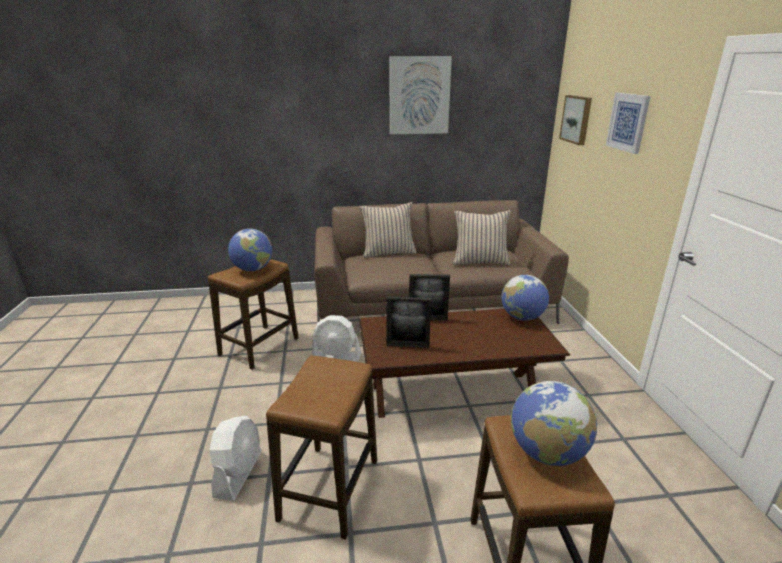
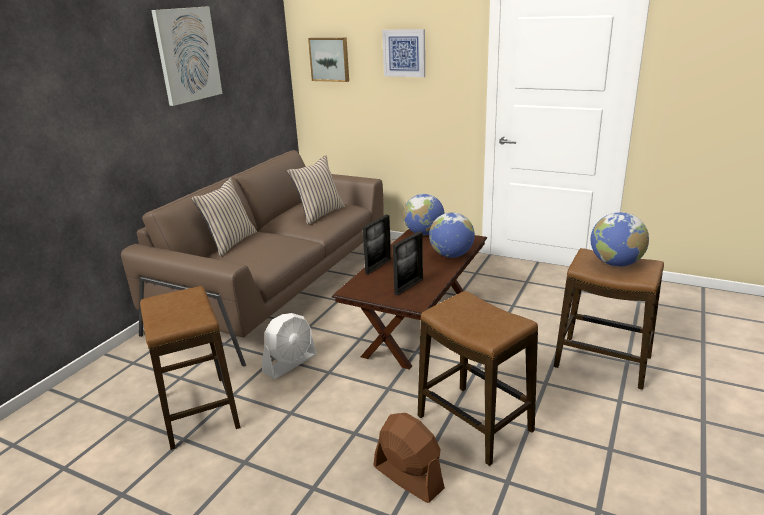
camera: 55 degrees left, 0 degrees up
(239, 473) = (408, 477): white fan -> brown fan
(253, 269) = (182, 308): globe -> globe (451, 255)

